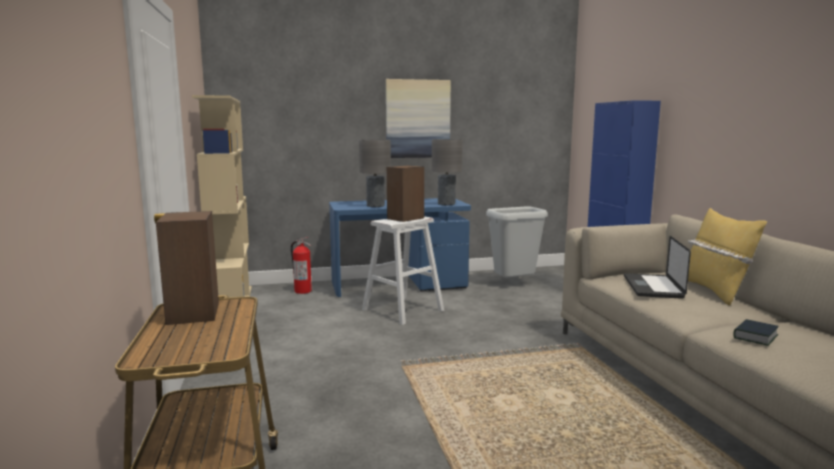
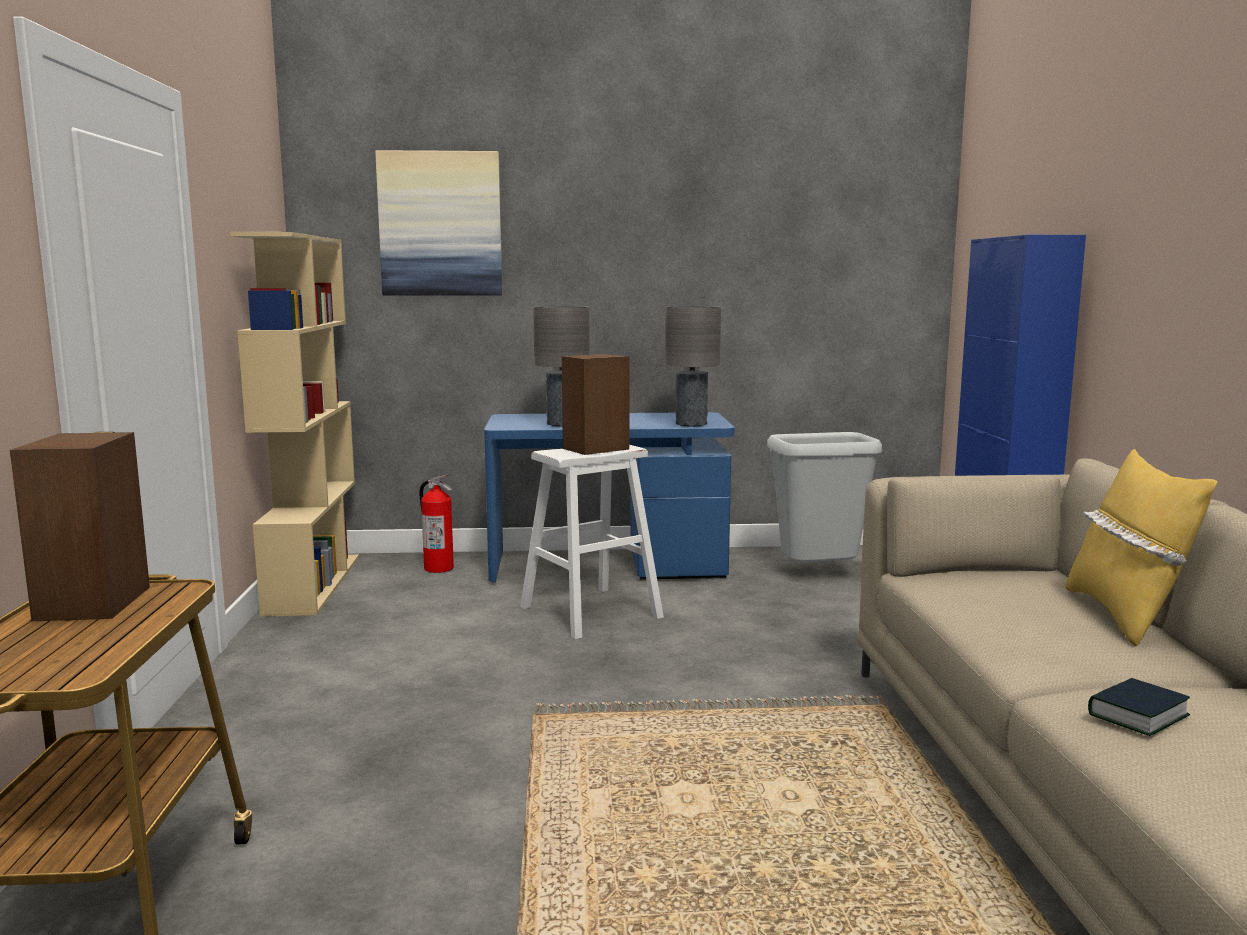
camera: 10 degrees right, 0 degrees up
(417, 119) = (653, 269): picture -> picture (440, 224)
(652, 287) = (1002, 600): laptop -> none

